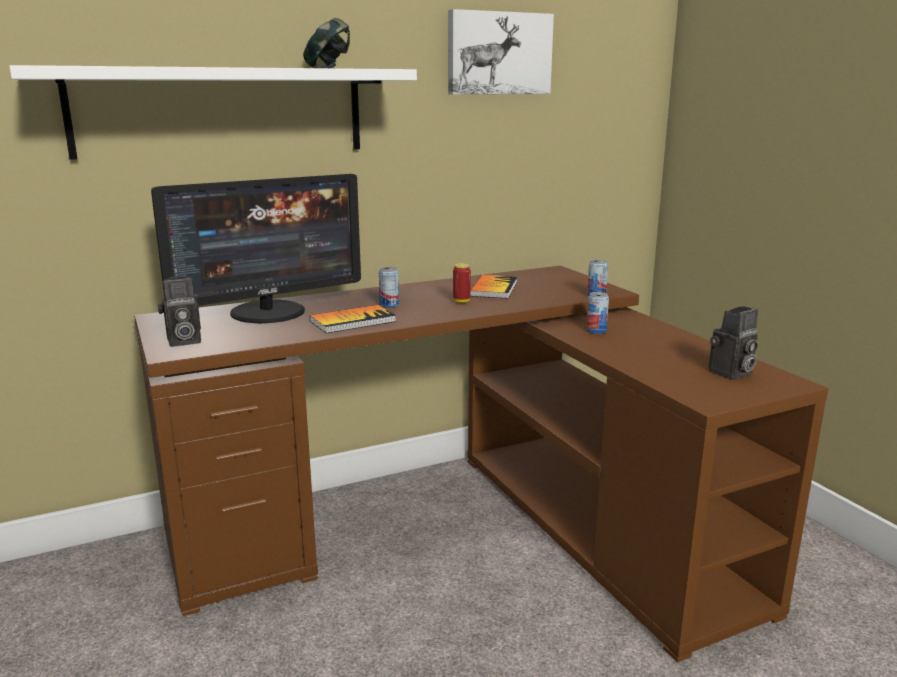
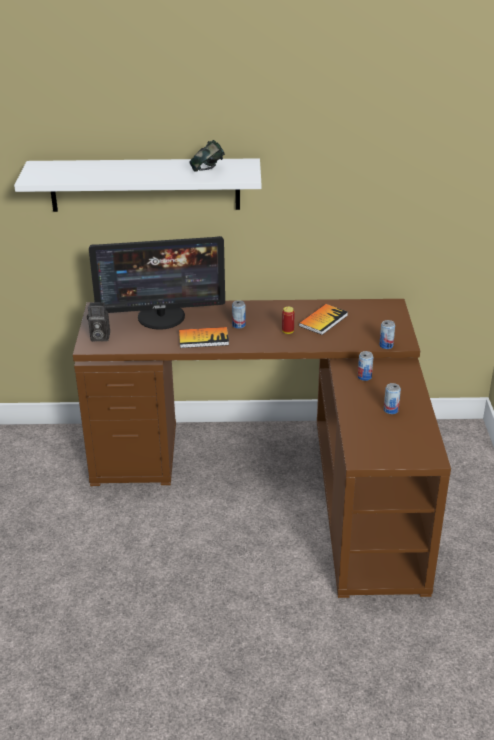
camera: 25 degrees right, 15 degrees up
(498, 53) = (355, 144): picture -> none
(671, 351) = (391, 410): none -> can
(731, 373) = (404, 440): camera -> none

